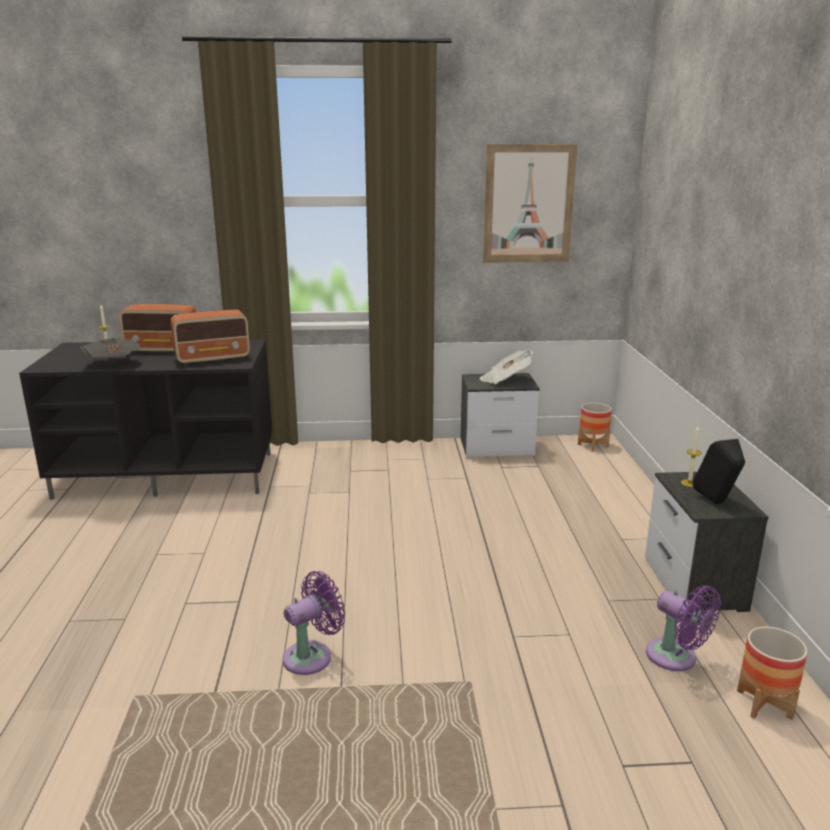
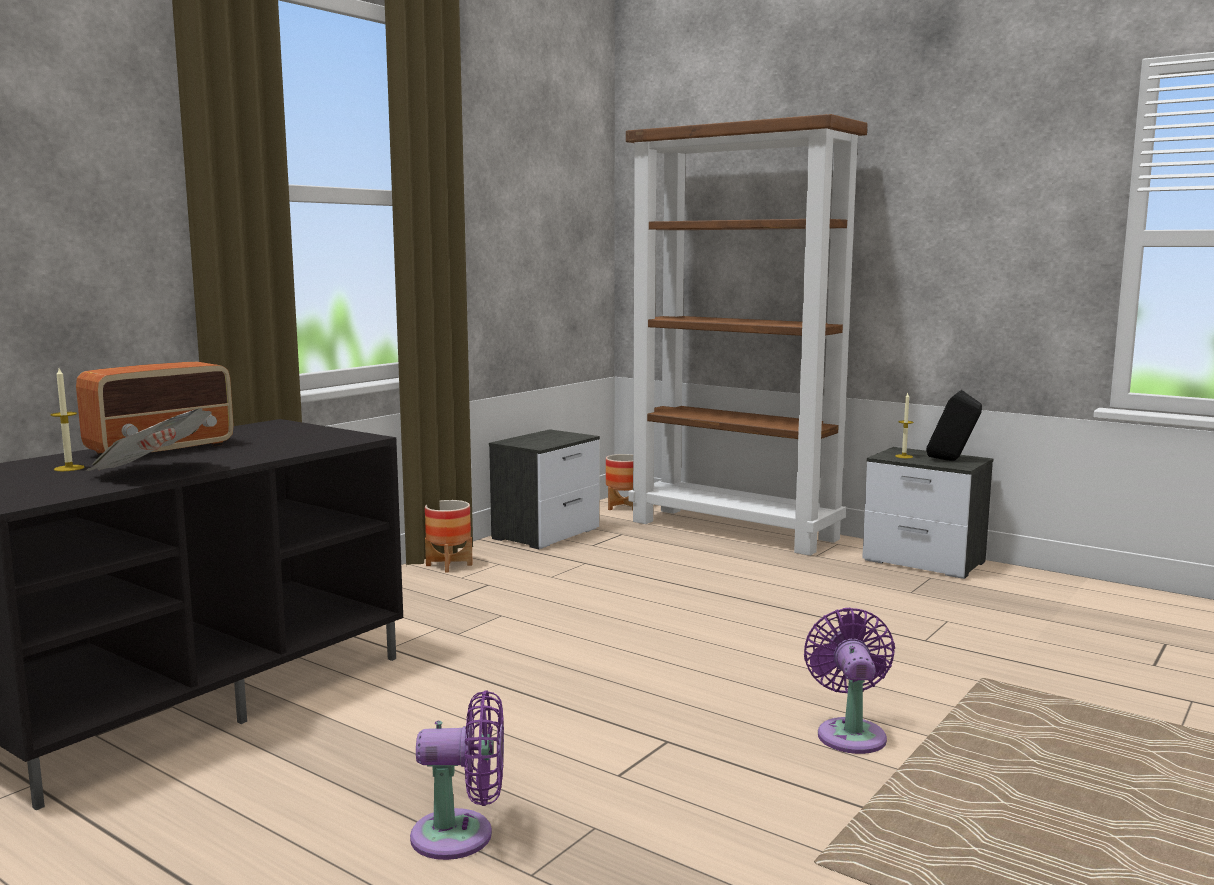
camera: 50 degrees left, 10 degrees down
(213, 358) = (295, 440): radio -> none
(505, 380) = (550, 437): newspaper -> none
(528, 204) = (534, 210): picture -> none
(620, 494) = (735, 530): none -> brown bookcase
(676, 658) = (1024, 602): purple fan -> purple fan (461, 836)
(764, 704) = (1111, 600): planter -> planter (449, 565)

